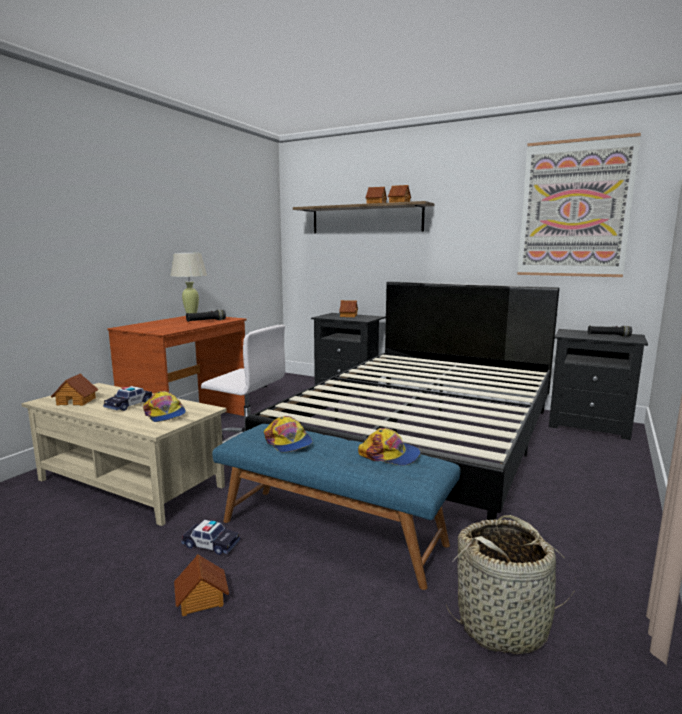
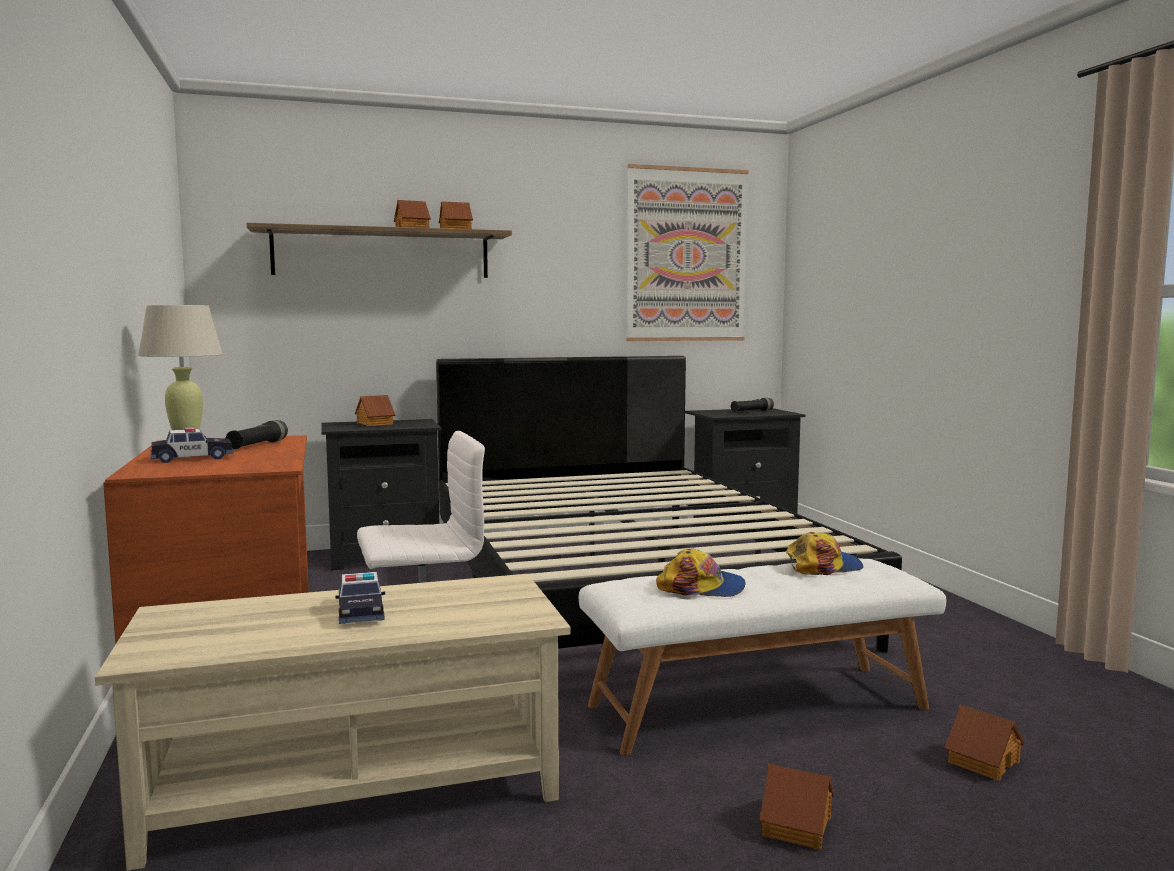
camera: 45 degrees left, 5 degrees down
(76, 401) = (227, 637): toy house -> toy house (982, 761)
(165, 414) = (474, 603): cap -> none
(211, 544) = (672, 781): toy car -> toy car (192, 458)
(332, 531) = (757, 705): blue bench -> white bench
(503, 624) = (1016, 701): basket -> none

